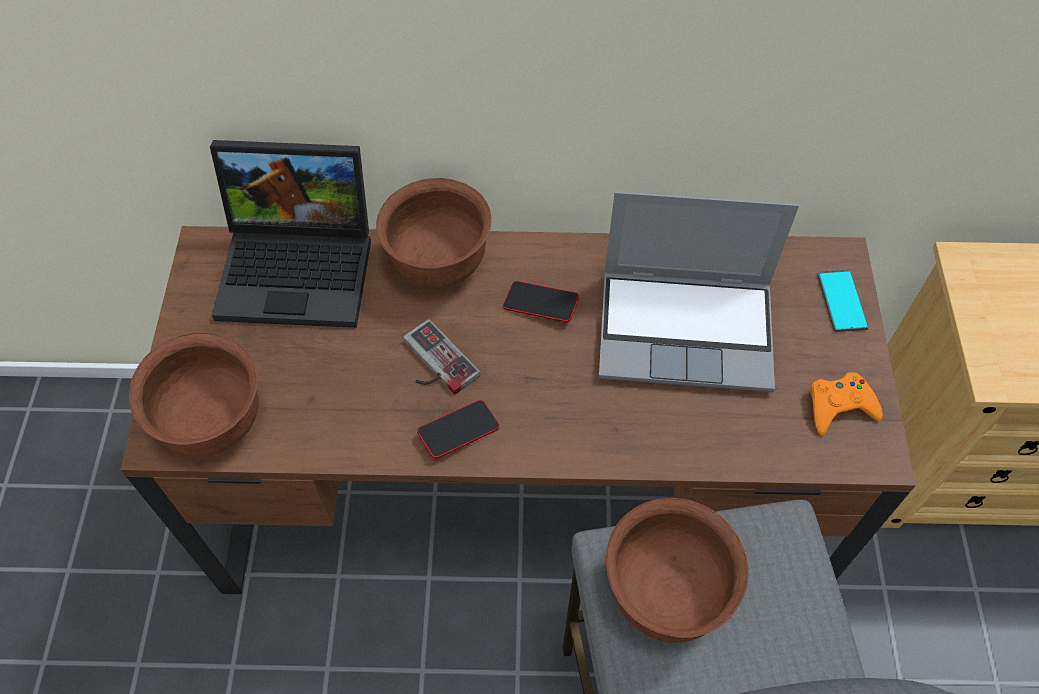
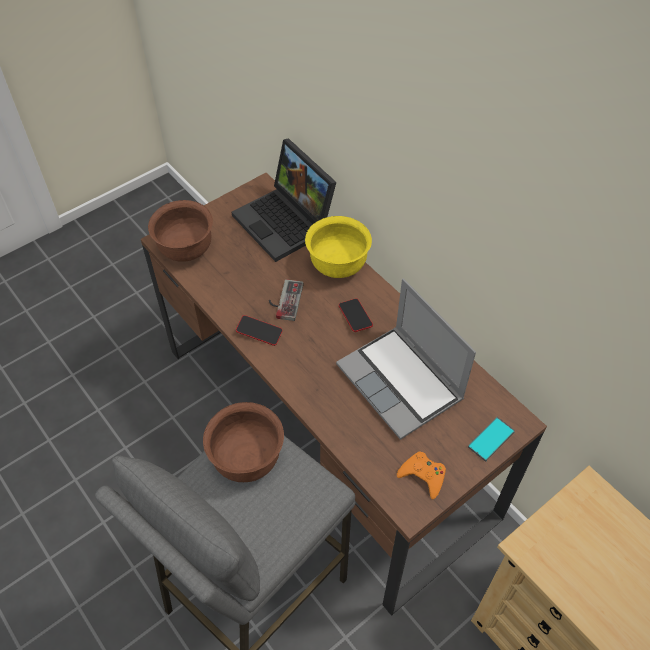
camera: 50 degrees right, 5 degrees down
(438, 263) = (337, 266): brown bowl -> yellow bowl

